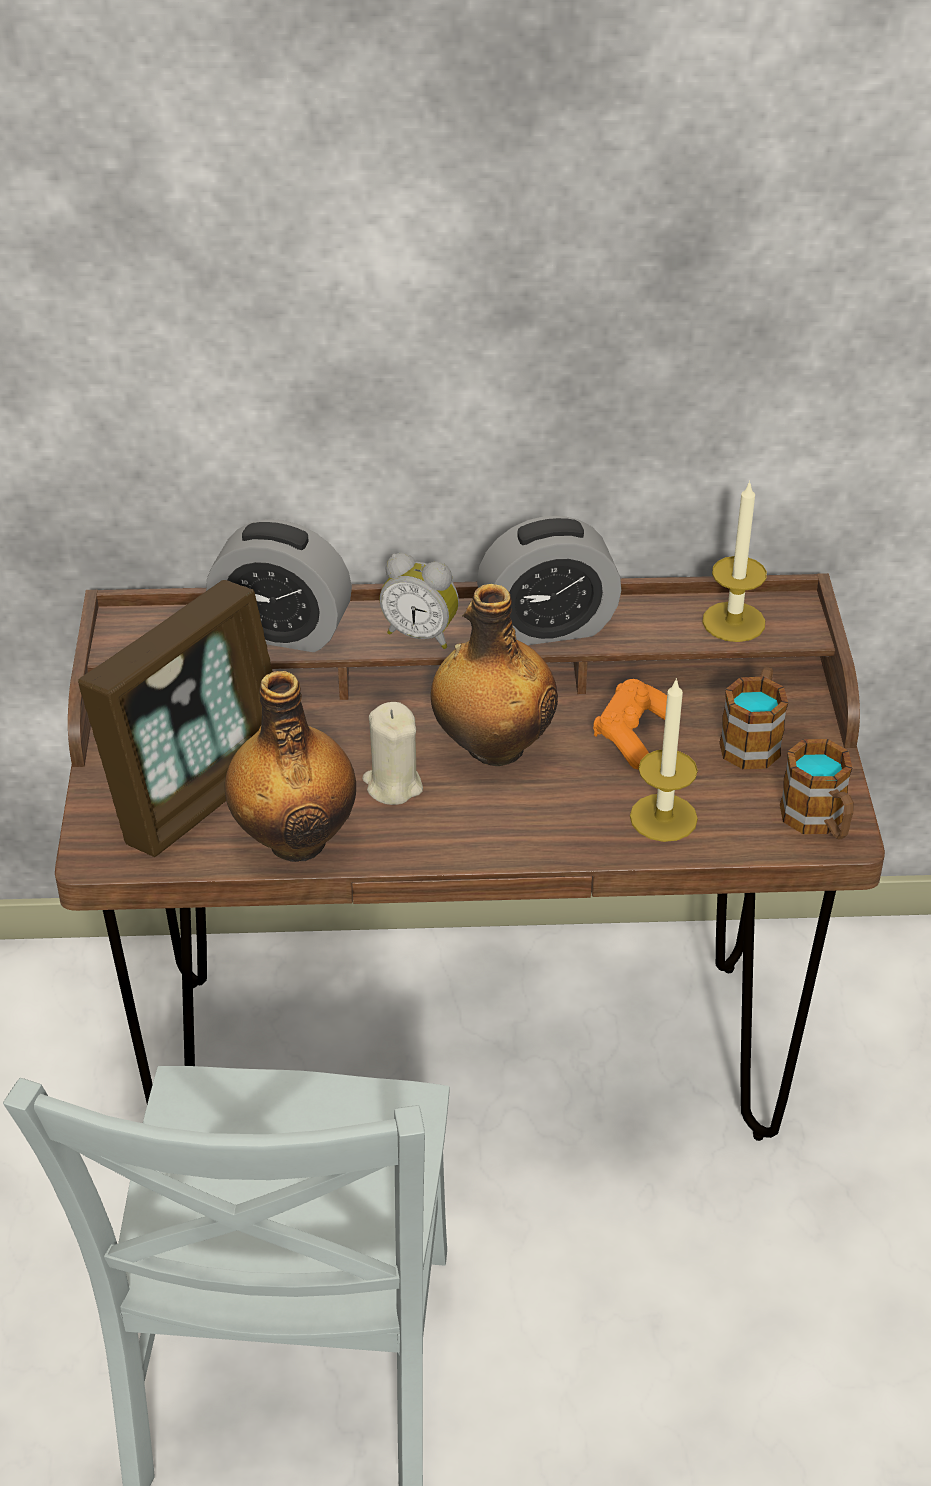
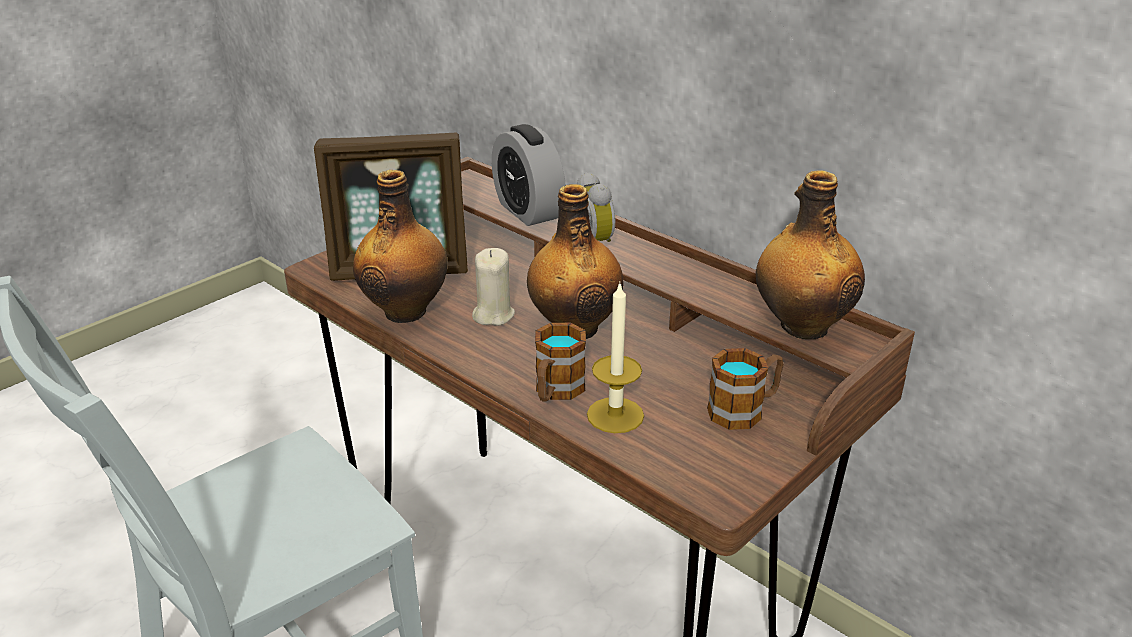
camera: 45 degrees right, 10 degrees down
(547, 627) = (673, 273): alarm clock -> none
(633, 735) = (668, 365): orange game controller -> none
(733, 622) = (802, 326): candle -> bottle
(818, 822) = (716, 479): mug -> mug (556, 391)

